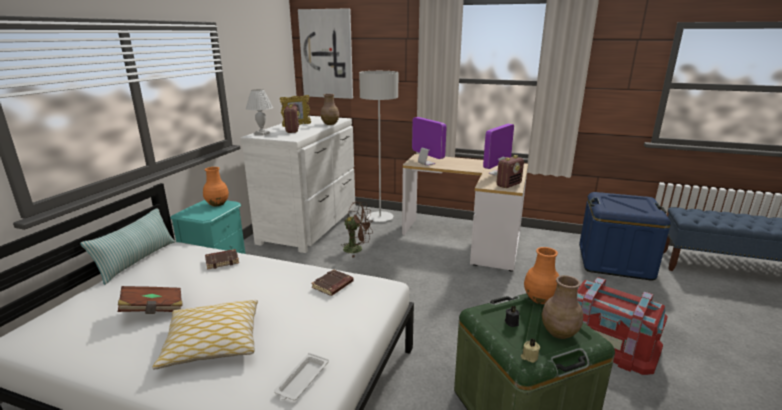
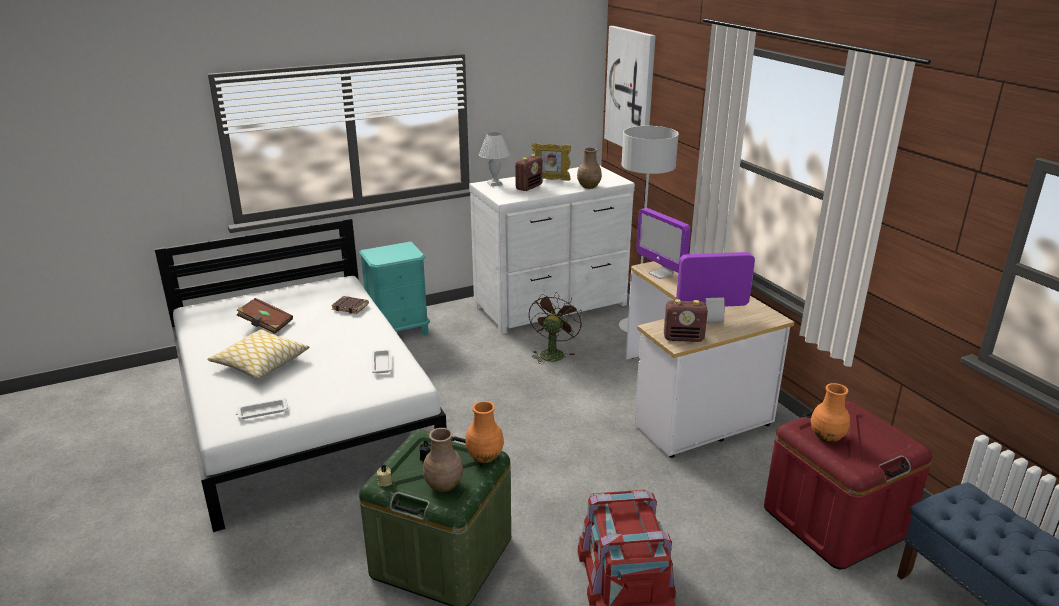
camera: 45 degrees right, 5 degrees up
(137, 260) = (310, 282): pillow -> none
(217, 204) = (405, 251): orange vase -> orange vase (826, 437)
(333, 285) = (382, 363): brown book -> white tray
(357, 249) = (552, 353): brown fan -> brown fan turned 135 degrees counterclockwise
(426, 163) = (661, 274): monitor -> monitor turned 135 degrees clockwise
(614, 261) = (835, 521): blue storage box -> red storage box

